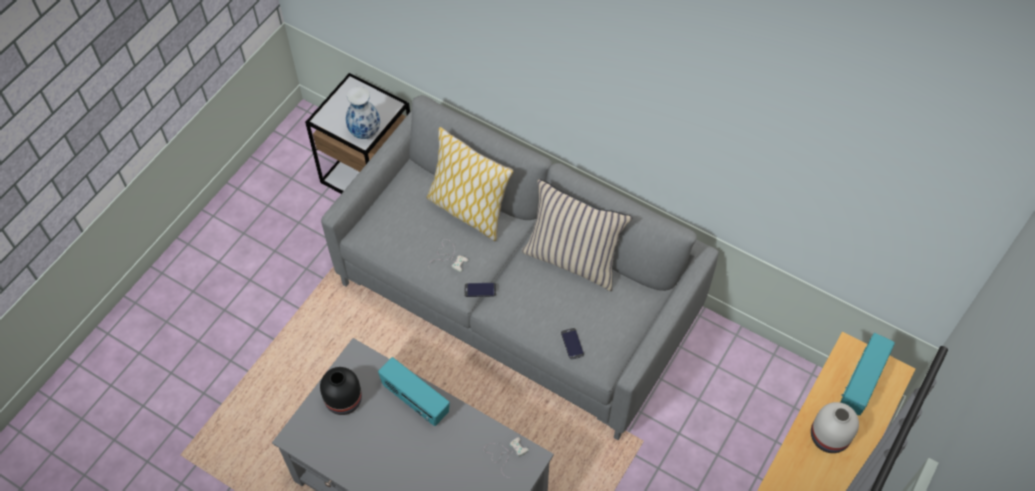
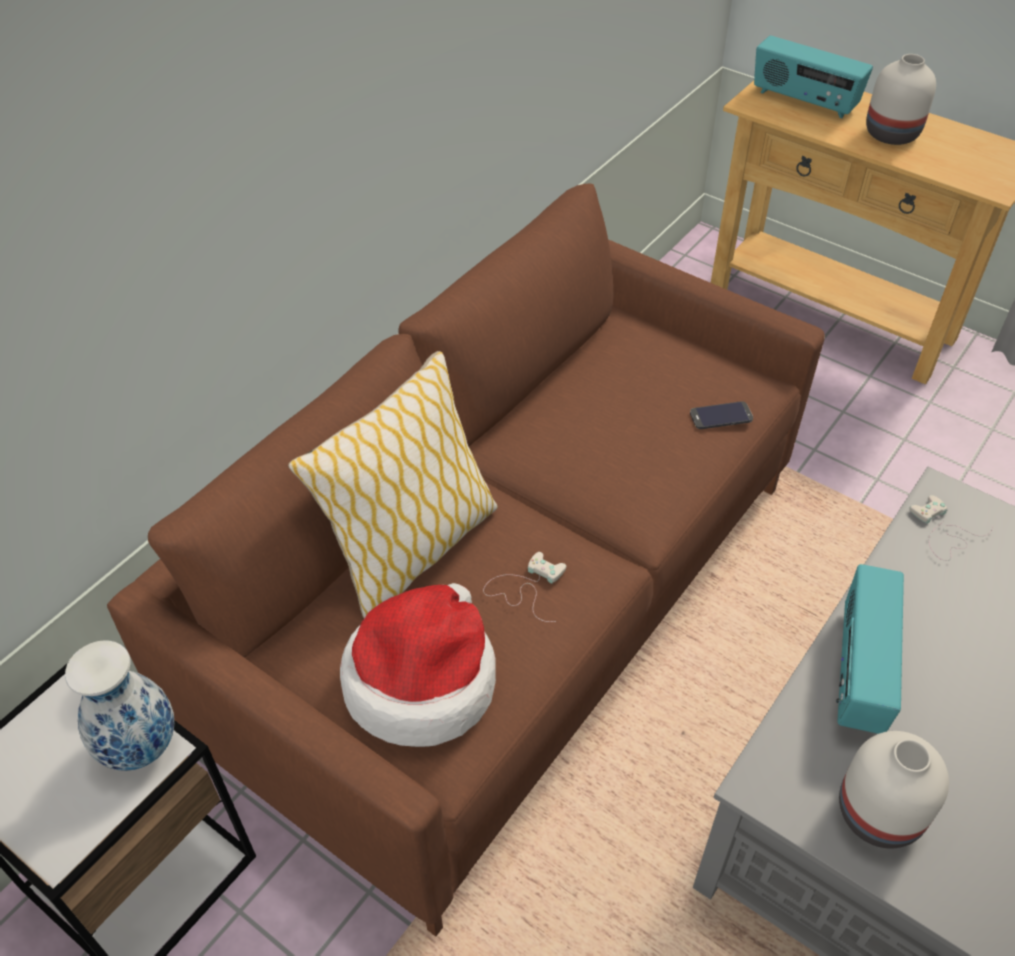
camera: 85 degrees left, 10 degrees down
(344, 399) = (876, 811): black vase -> white vase
(398, 222) = (422, 679): none -> hat
(415, 401) = (859, 671): radio -> radio turned 150 degrees clockwise
(480, 290) = (605, 541): phone -> none
(518, 299) = (506, 604): grey sofa -> brown sofa
(573, 259) = (545, 402): beige pillow -> none

